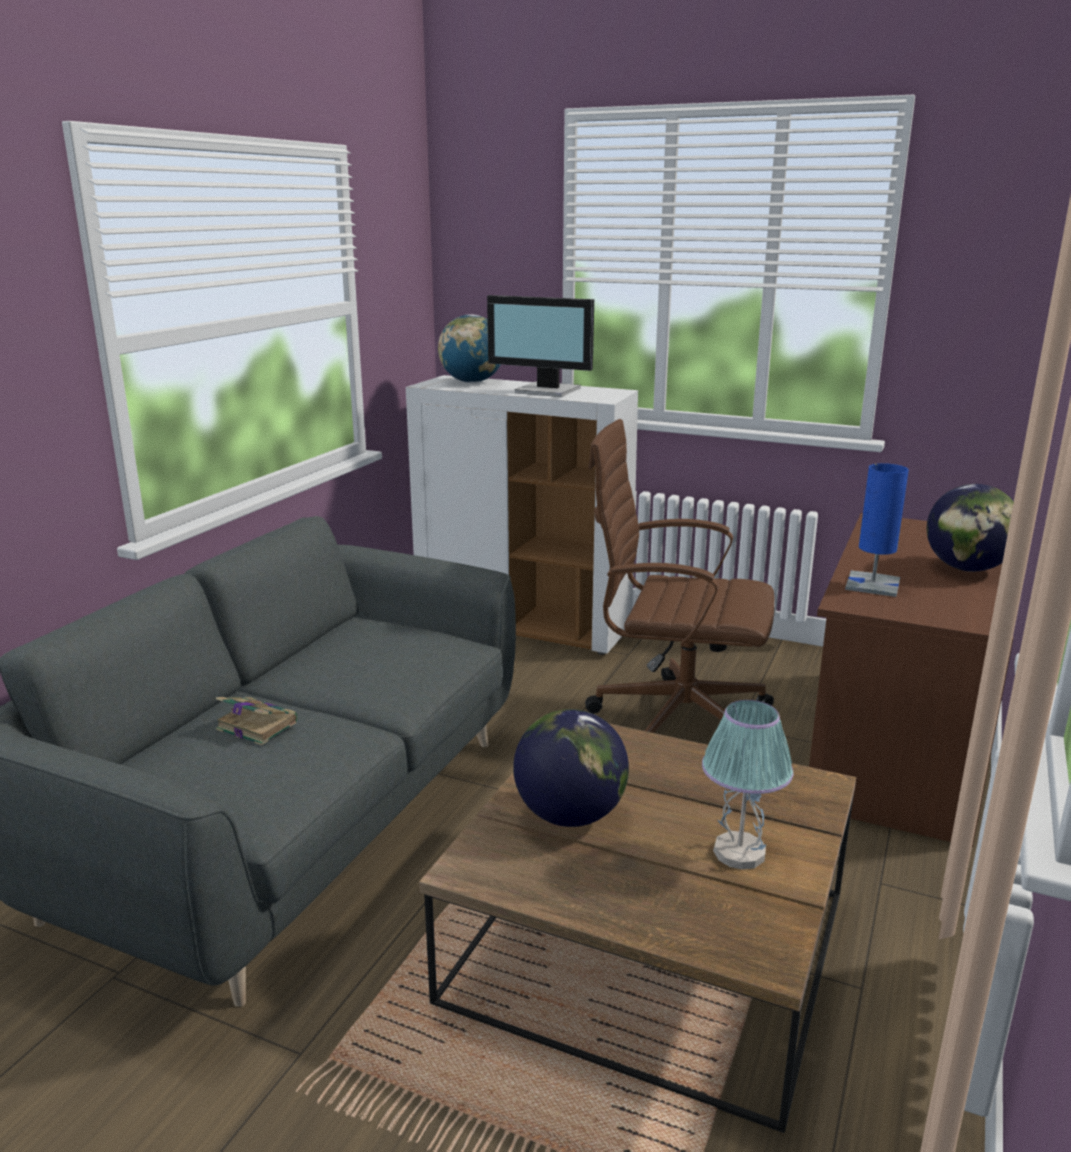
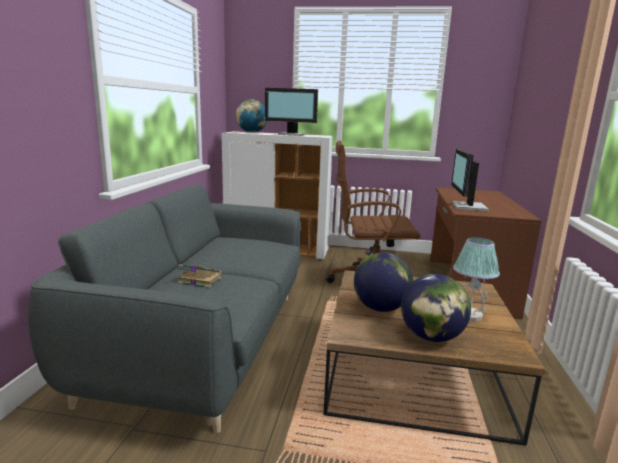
camera: 15 degrees left, 5 degrees down
(872, 585) = (467, 206): blue table lamp -> monitor
(966, 568) = (497, 201): globe -> globe (431, 337)

